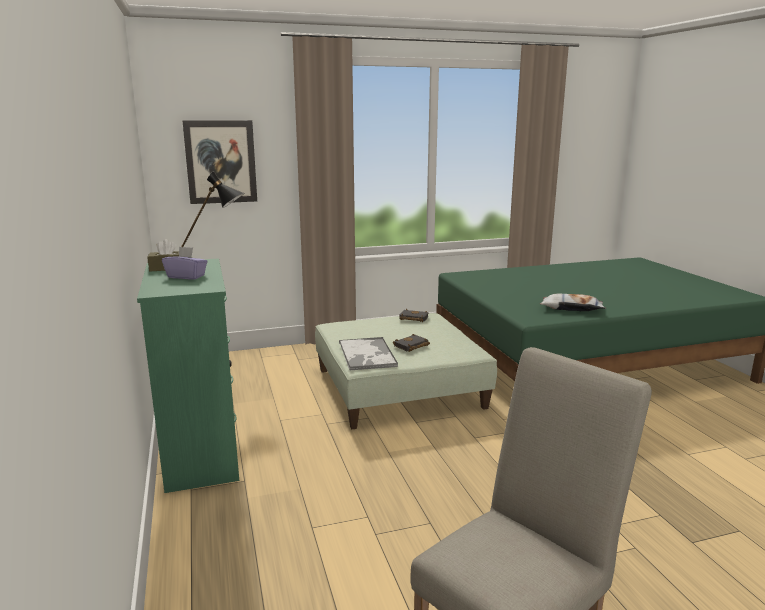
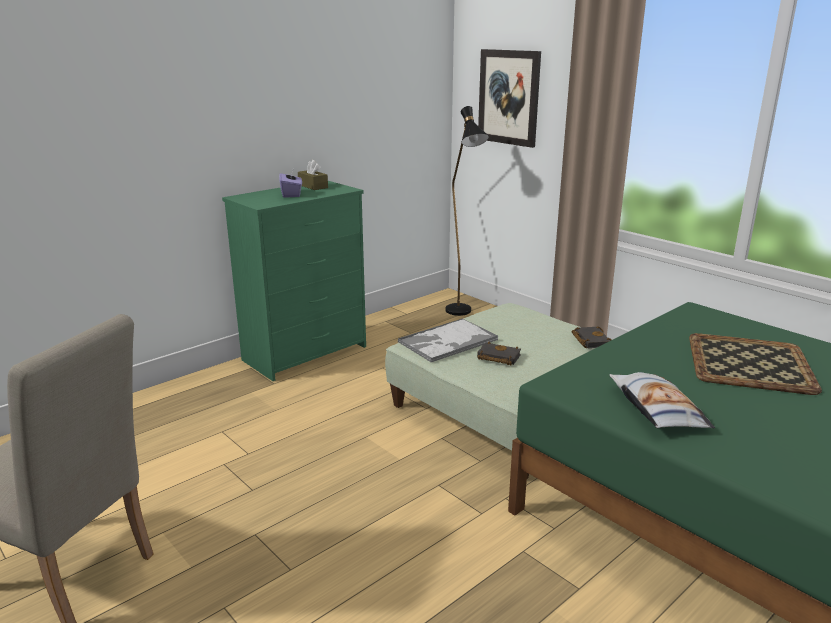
camera: 65 degrees right, 5 degrees up
(531, 283) = (748, 364): none -> tray

